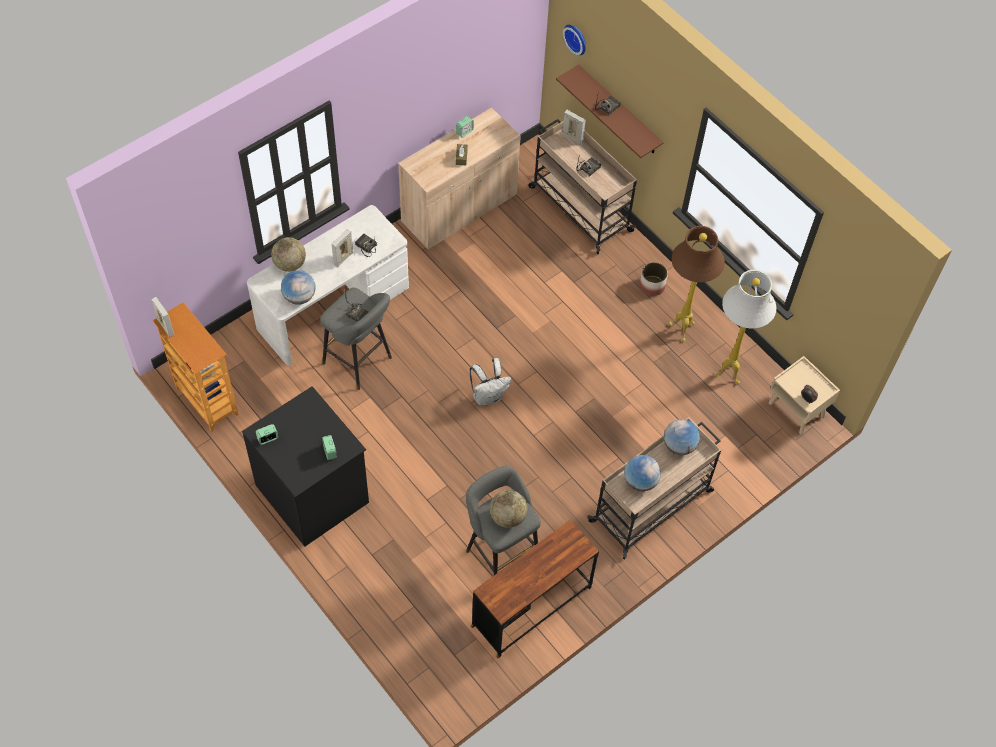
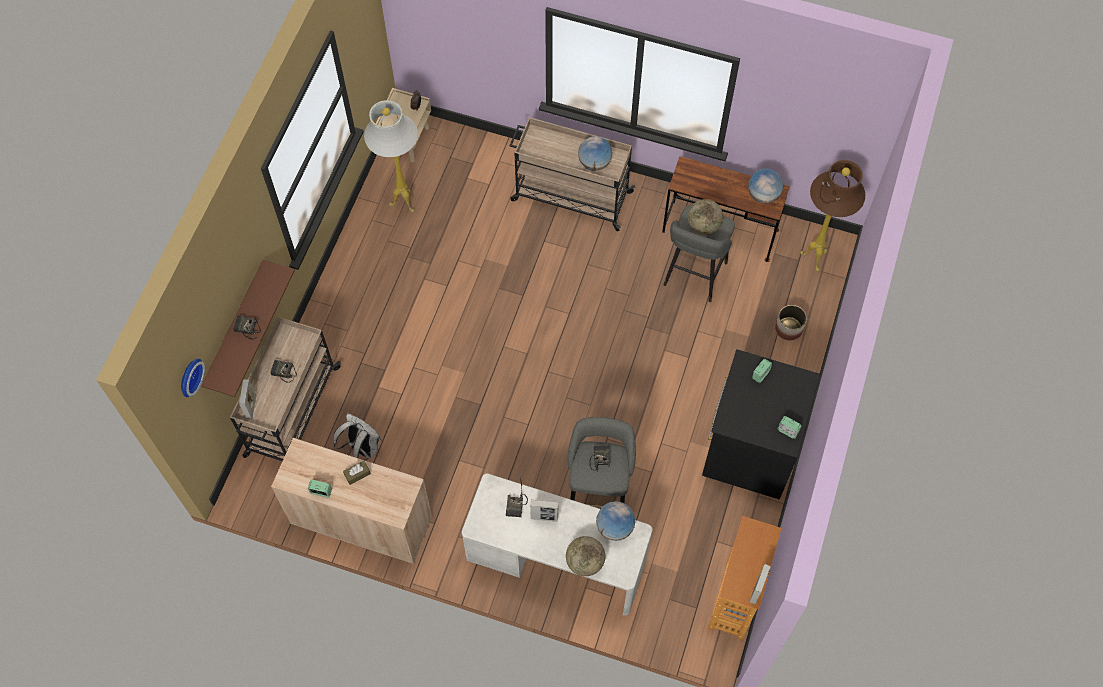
camera: 120 degrees left, 5 degrees up
(488, 396) = (556, 369): white backpack -> white backpack (362, 448)
(652, 286) = (346, 305): planter -> planter (788, 328)
(679, 446) = (541, 152): globe -> globe (763, 195)
(680, 330) = (381, 259): brown floor lamp -> brown floor lamp (815, 259)

